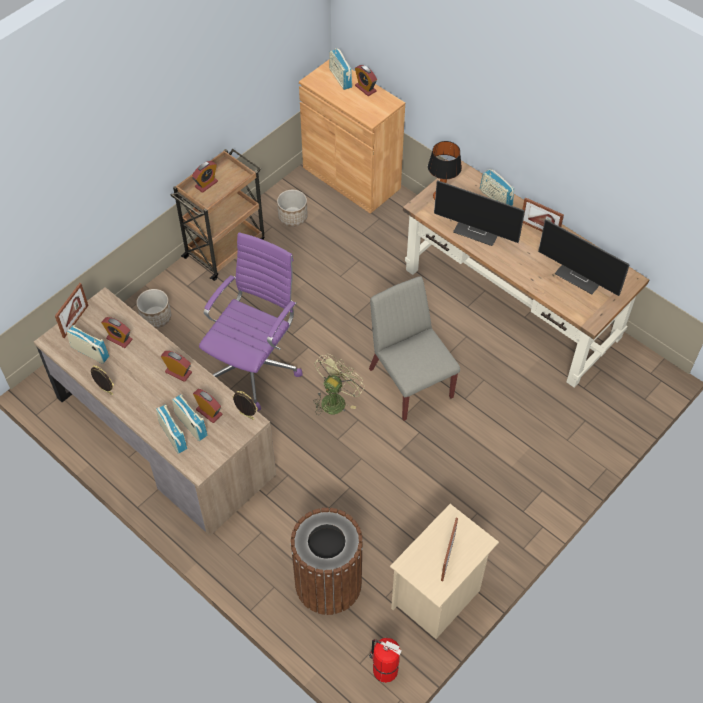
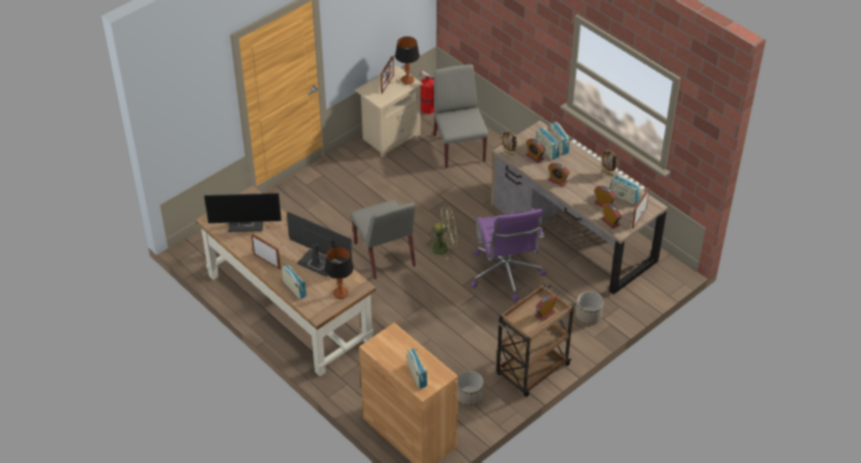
camera: 175 degrees left, 10 degrees down
(254, 365) = (506, 274): purple office chair -> purple office chair turned 45 degrees counterclockwise
(328, 583) = (458, 148): brown trash can -> grey chair
(335, 399) = (443, 247): green fan -> green fan turned 135 degrees counterclockwise
(365, 88) = (394, 363): alarm clock -> alarm clock (610, 222)
(416, 570) = (407, 80): none -> table lamp
(581, 276) = (246, 224): monitor -> monitor turned 135 degrees clockwise

